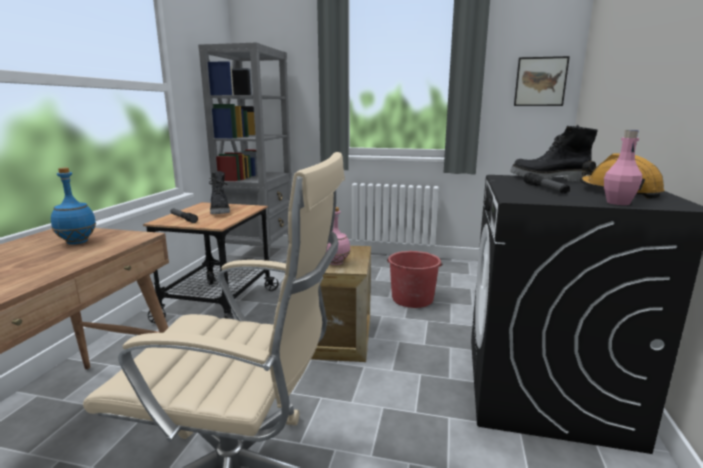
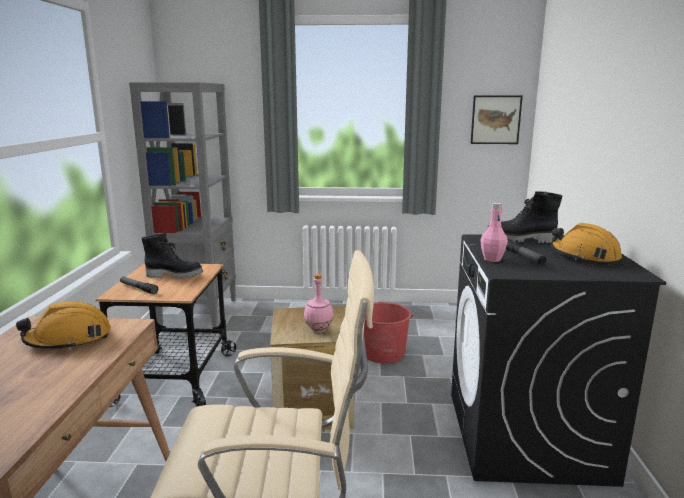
camera: 10 degrees left, 0 degrees up
(78, 242) = (69, 339): blue bottle -> orange hard hat
(220, 211) = (175, 275): black boot -> black boot turned 60 degrees counterclockwise
(618, 203) = (587, 273): pink bottle -> pink bottle (492, 259)

